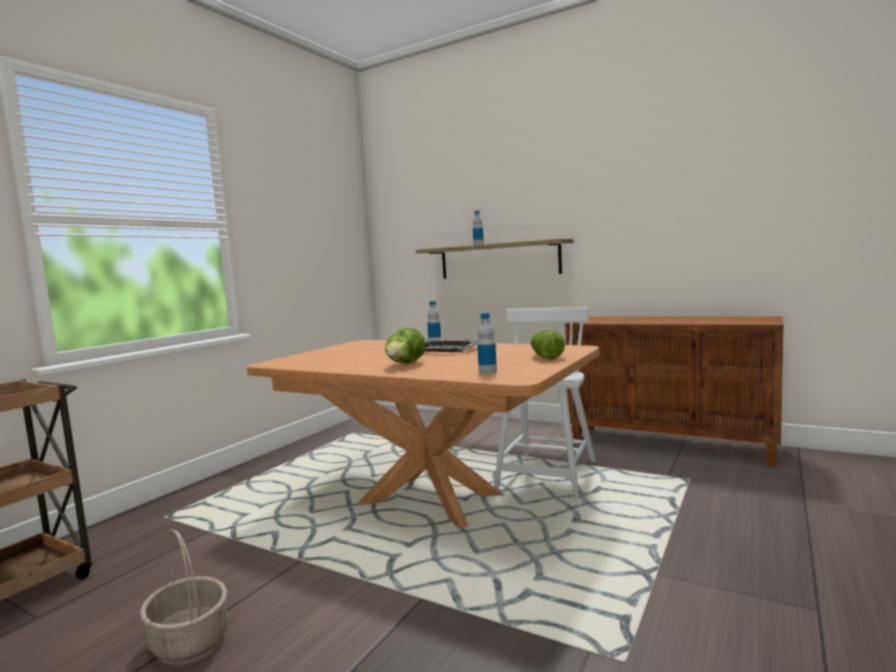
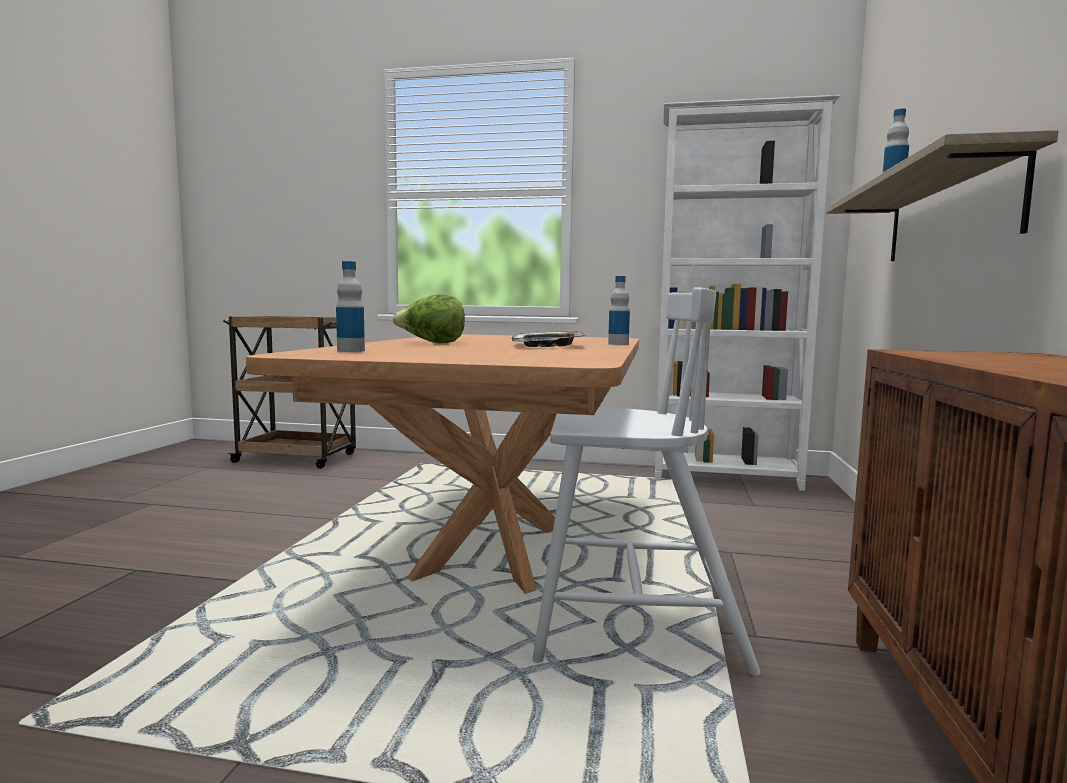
camera: 70 degrees right, 0 degrees up
(188, 640) = (217, 511): basket -> none
(360, 424) = (726, 478): none -> white bookcase
(545, 357) = (474, 357): lettuce -> none

